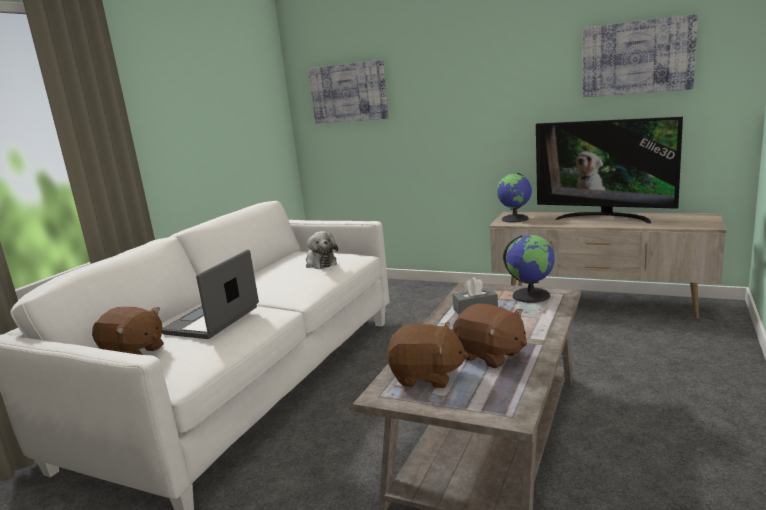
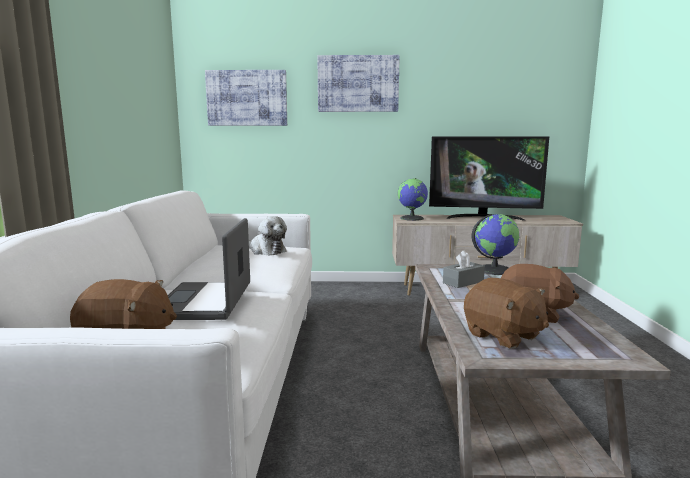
camera: 25 degrees left, 5 degrees down
(427, 376) = (503, 336): brown plush toy -> brown plush toy turned 60 degrees clockwise
(637, 57) = (505, 91): picture -> picture (358, 84)

